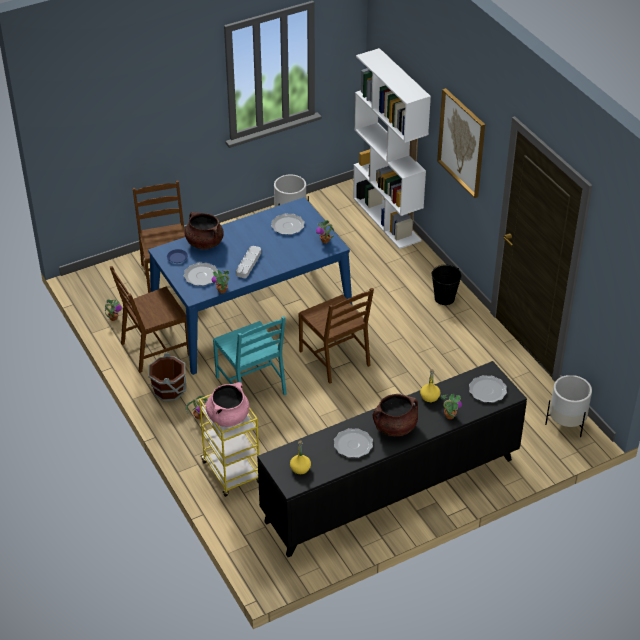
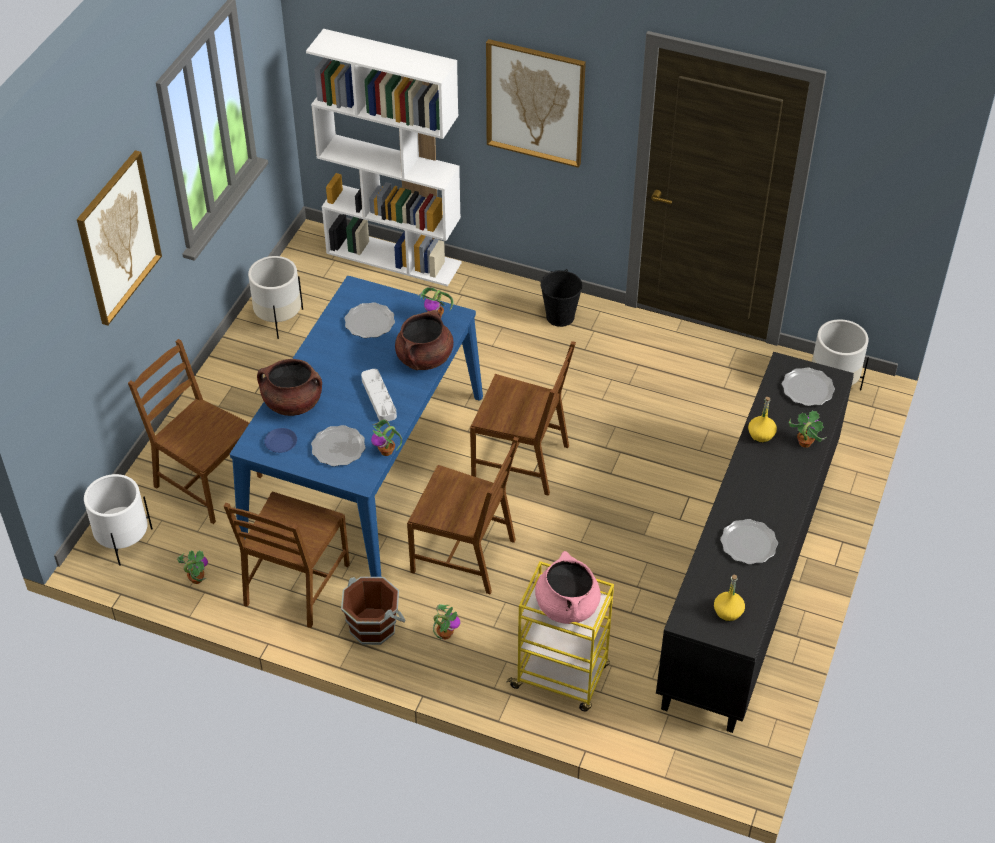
camera: 40 degrees left, 5 degrees up
(100, 281) = (123, 541): none -> white planter
(163, 103) = (118, 237): none -> picture
(252, 385) = (465, 555): turquoise chair -> brown chair
(394, 427) = (766, 493): brown cooking pot -> brown cooking pot (424, 358)

